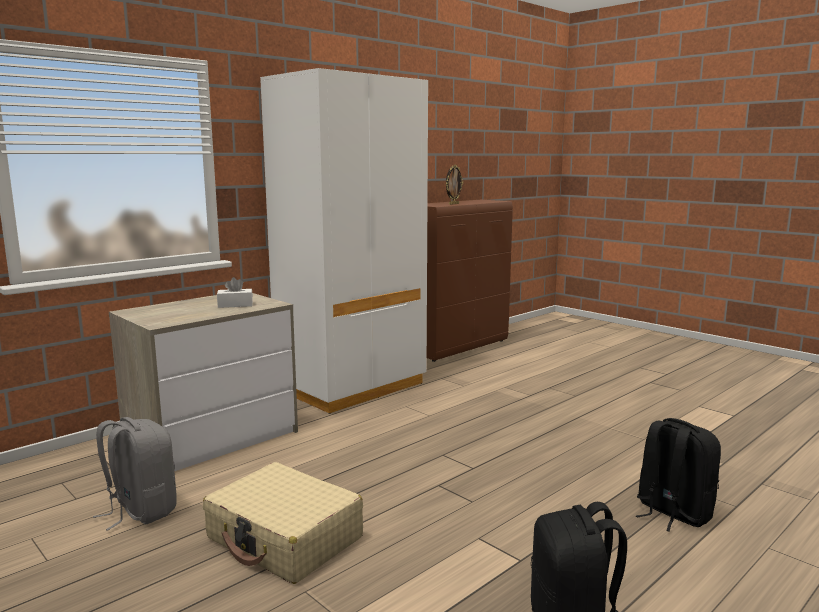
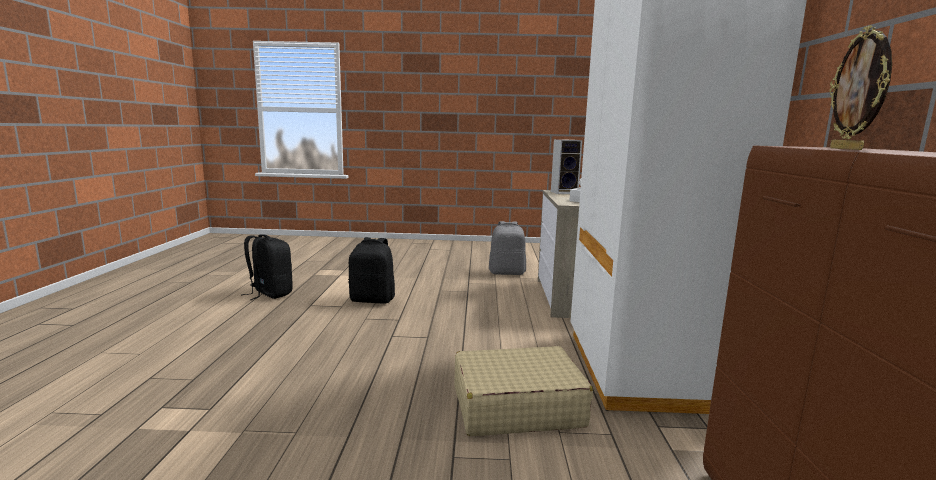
camera: 135 degrees right, 0 degrees up
(168, 318) = (565, 192): none -> speaker
(285, 538) = (430, 282): beige suitcase -> beige suitcase (516, 406)
(672, 513) = (214, 354): black backpack -> black backpack (373, 300)

